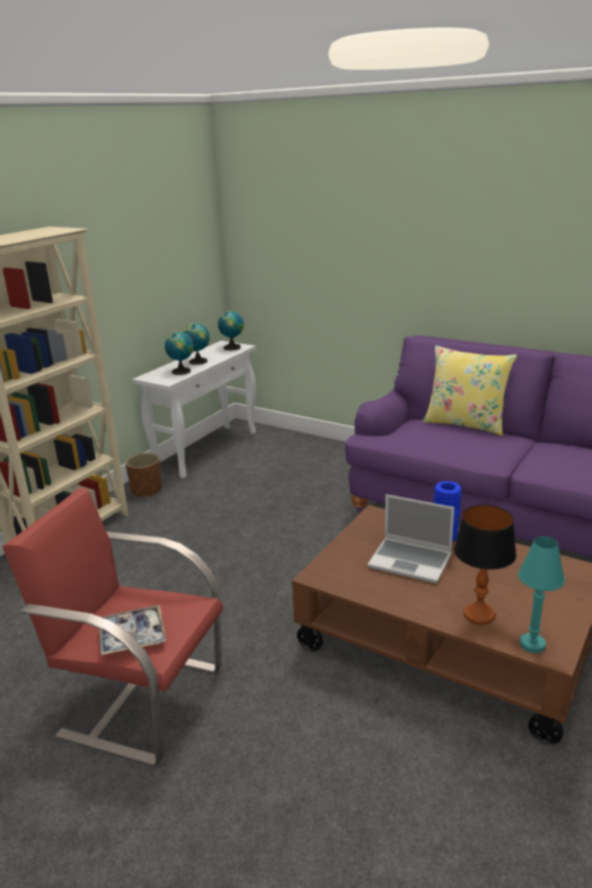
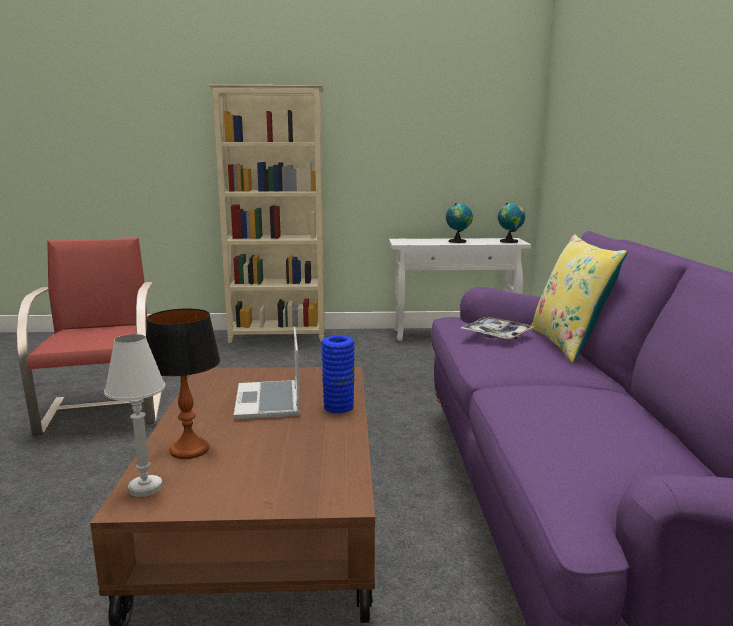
camera: 55 degrees right, 10 degrees down
(132, 636) = (70, 336): tray -> tray (496, 335)
(146, 490) = (364, 336): brown planter -> none
(182, 371) = (428, 242): globe -> none
(532, 644) = (145, 488): turquoise table lamp -> white table lamp

